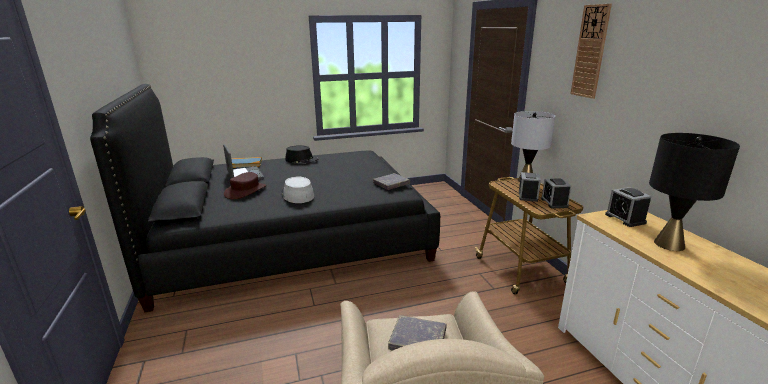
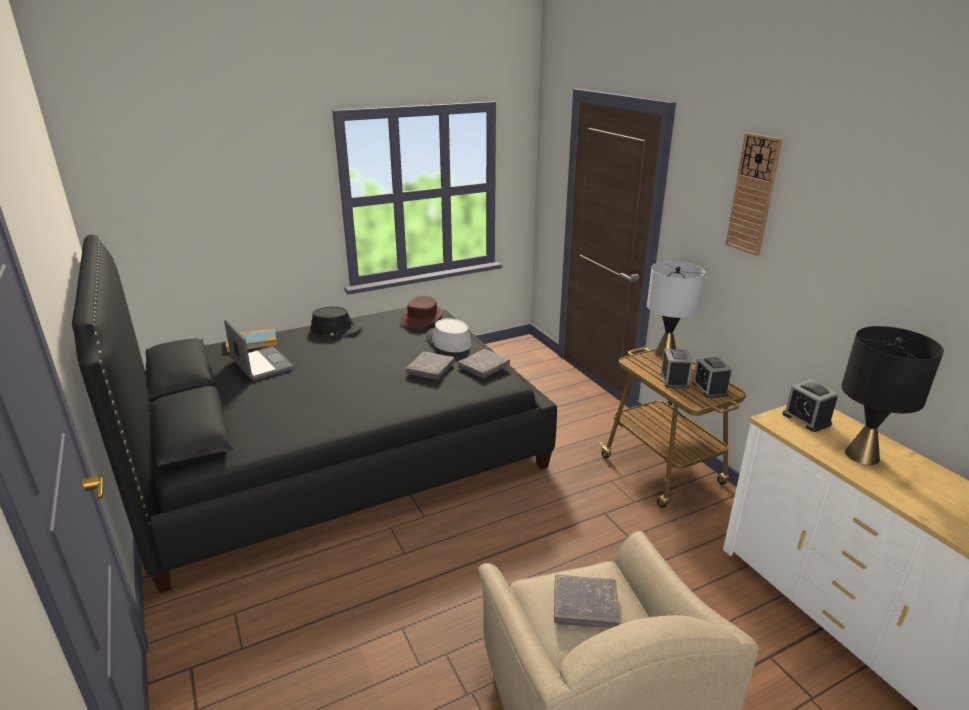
camera: 10 degrees left, 5 degrees up
(245, 191) = (276, 394): brown hat -> brown hat (422, 318)
(297, 194) = (356, 396): grey hat -> grey hat (448, 341)
(353, 183) = (430, 368): none -> grey book

